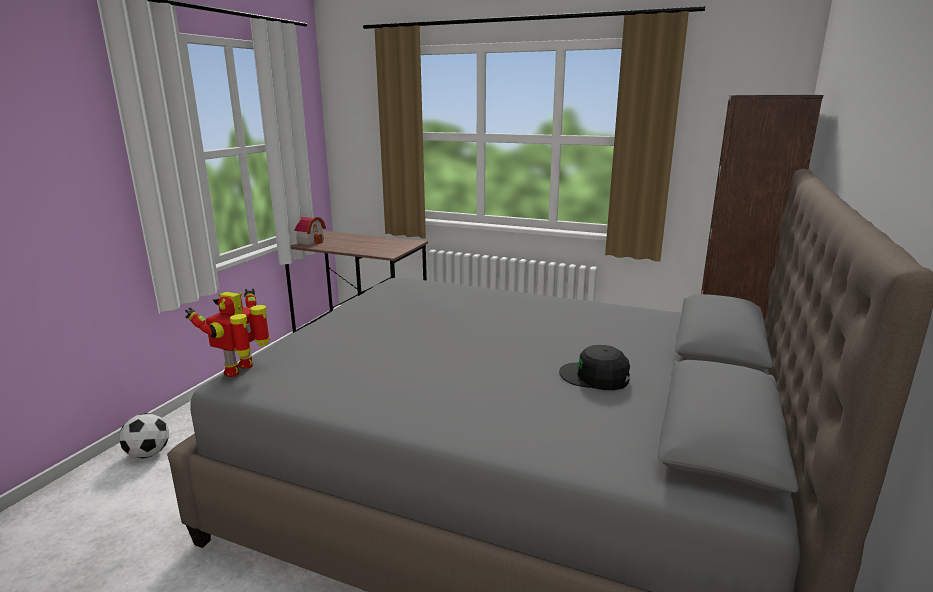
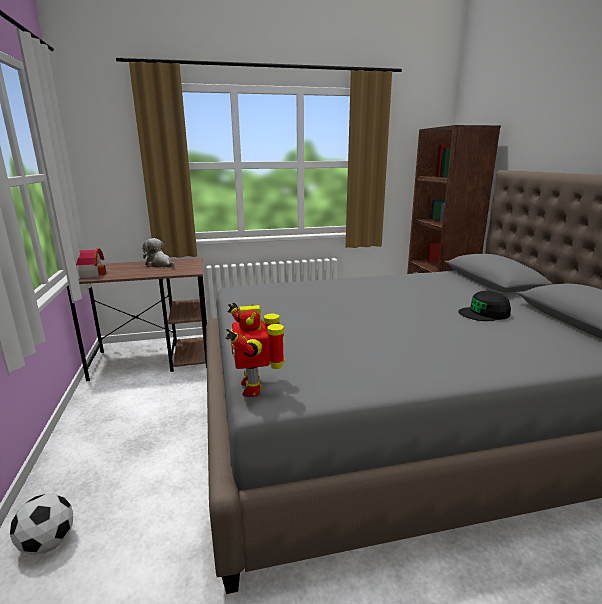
camera: 35 degrees left, 0 degrees up
(377, 242) = (160, 265): none -> plush toy

